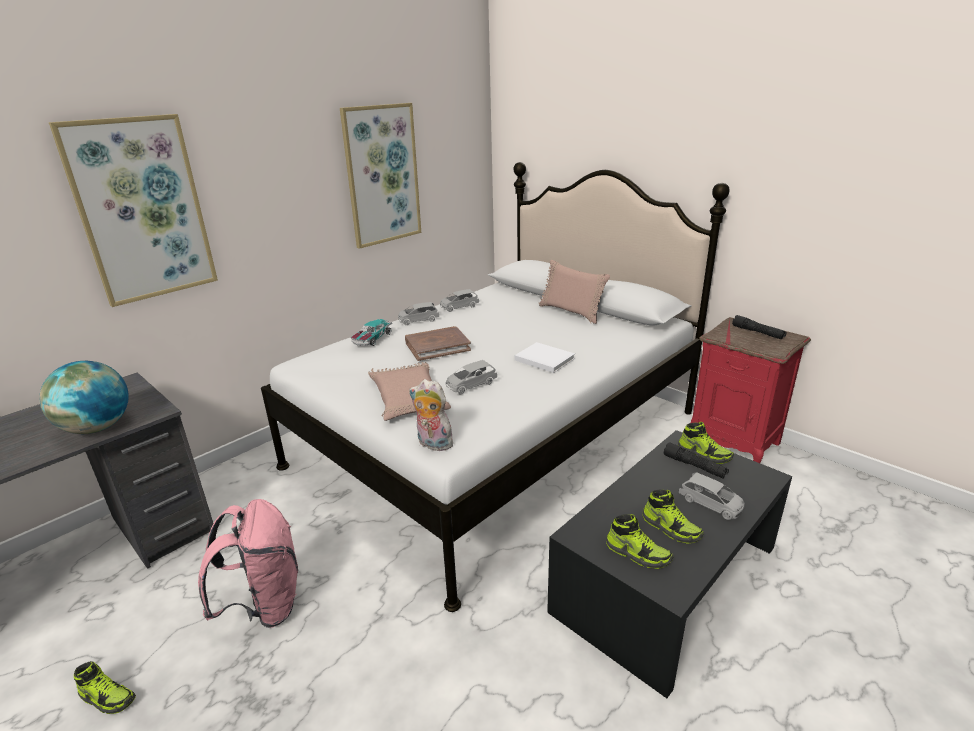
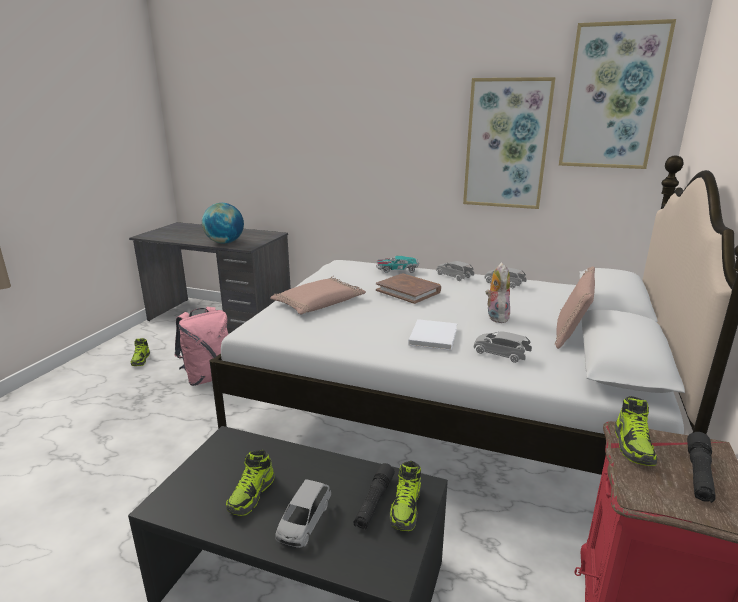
camera: 65 degrees right, 5 degrees down
(142, 210) = (314, 135): picture -> picture (612, 97)
(432, 444) = (256, 323): plush toy -> plush toy (495, 317)
(471, 385) = (353, 317): grey toy car -> grey toy car (500, 354)
(637, 553) = (208, 477): shoe -> shoe (633, 446)

